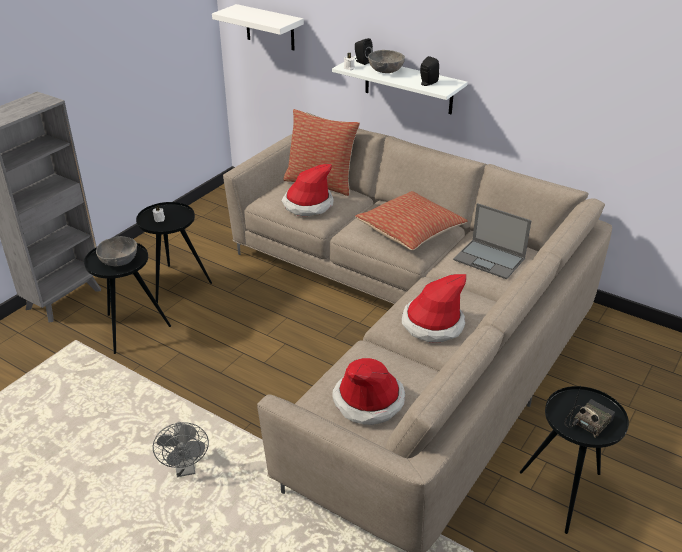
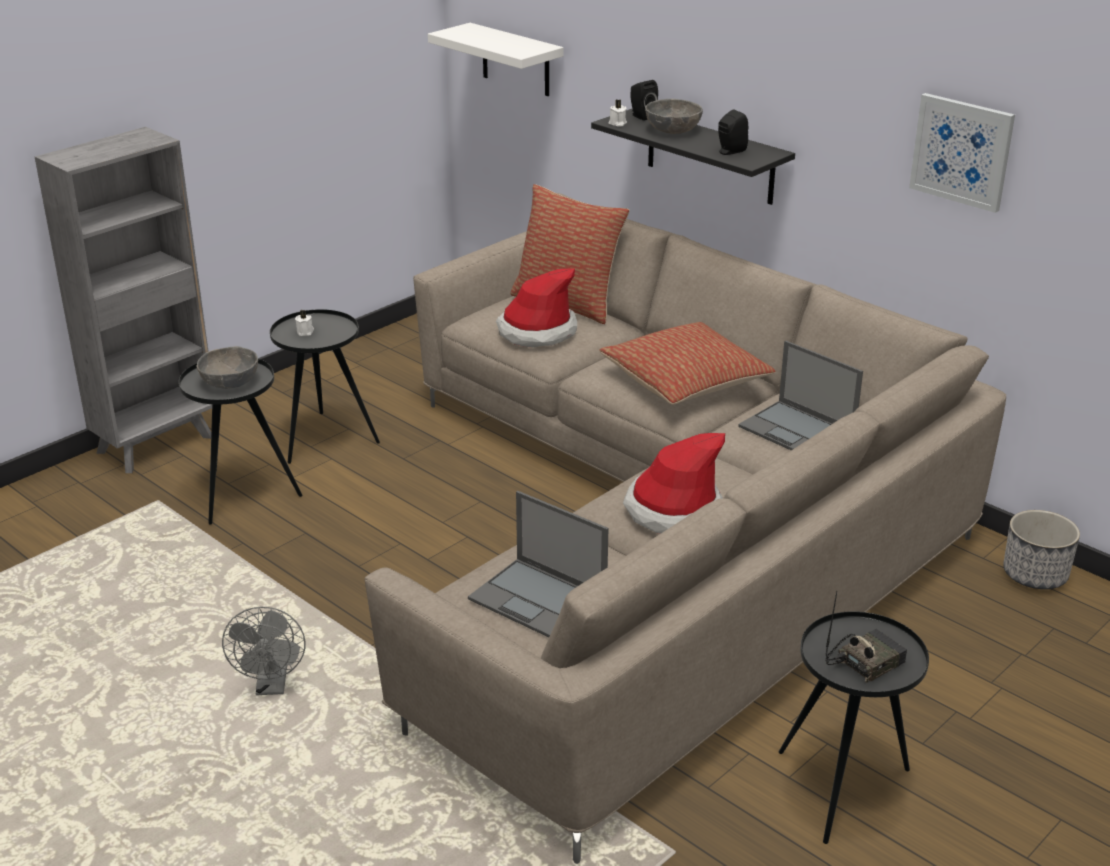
camera: 10 degrees right, 5 degrees down
(368, 400) = (539, 599): hat -> laptop
(408, 85) = (710, 156): white shelf -> black shelf
(583, 77) = (962, 151): none -> picture
(630, 330) = (1035, 575): none -> planter

